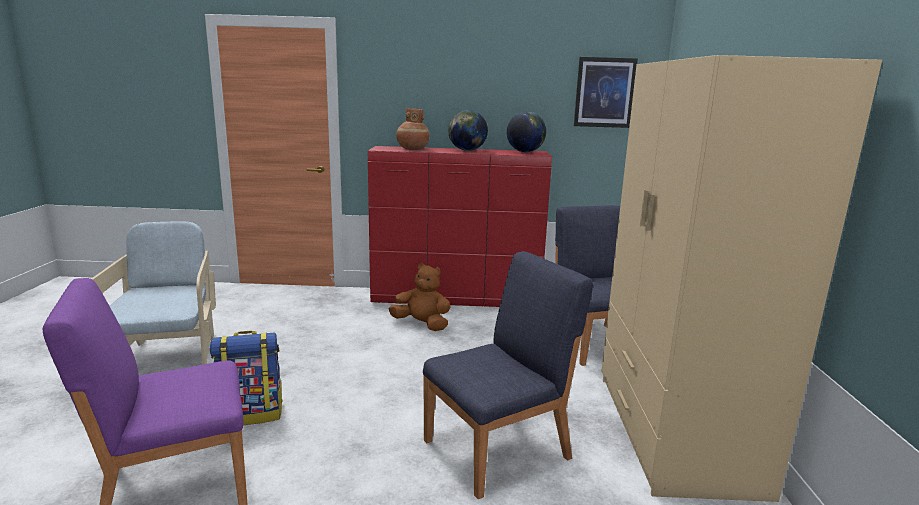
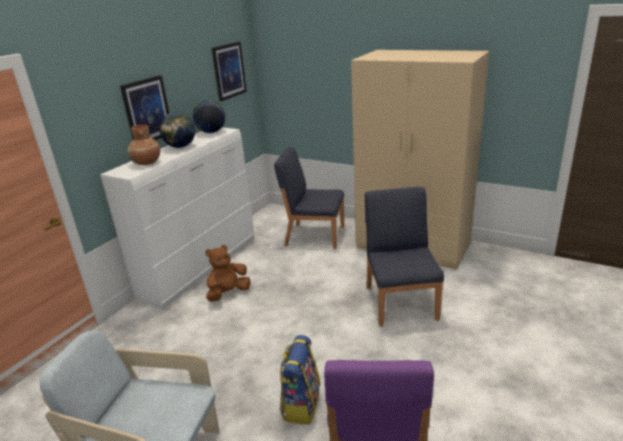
camera: 60 degrees left, 10 degrees up
(455, 104) = (147, 111): none -> picture
(456, 300) = (202, 267): red dresser -> white dresser

